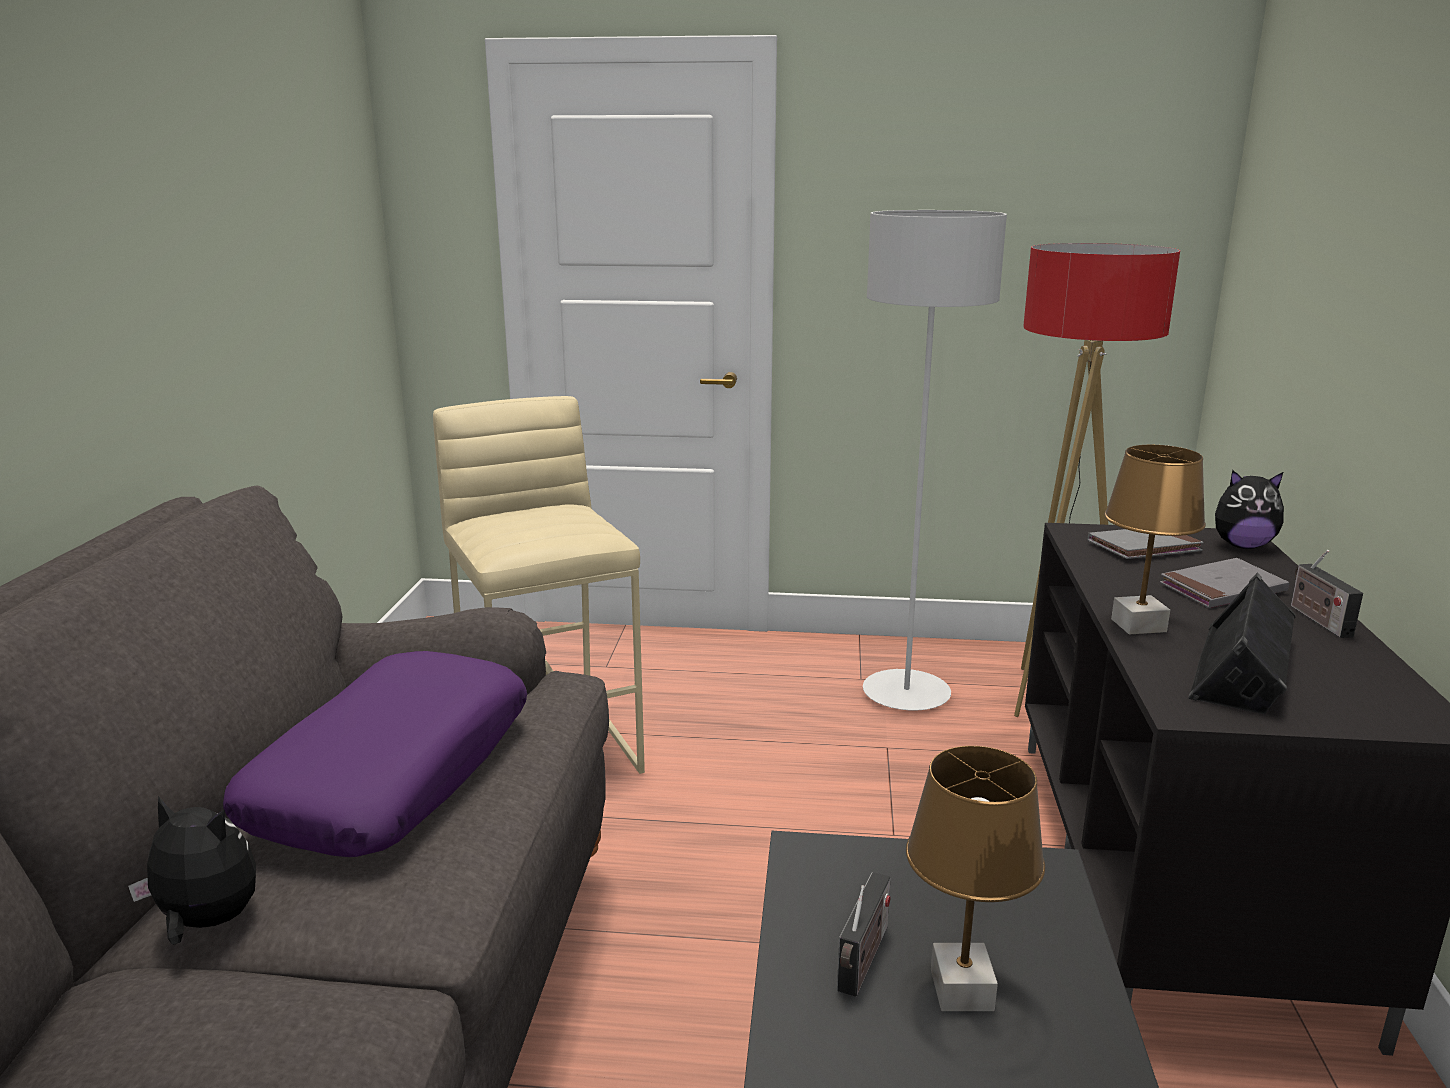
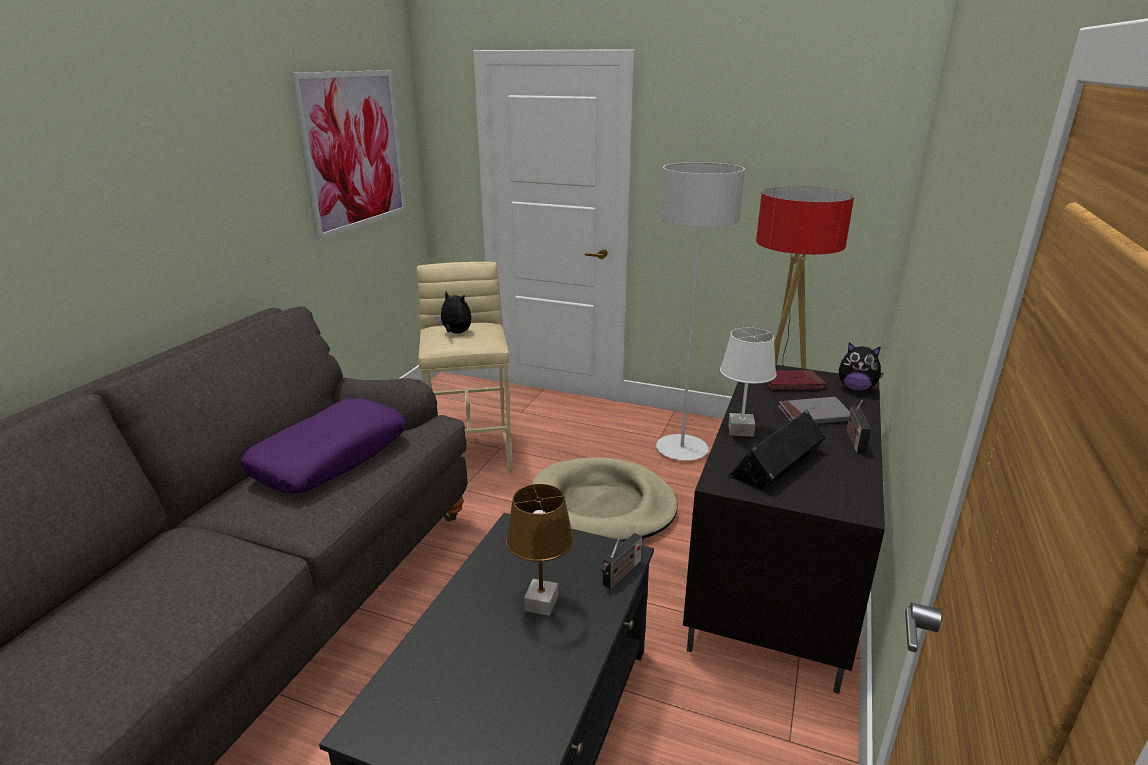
camera: 15 degrees right, 5 degrees up
(205, 923) = (223, 512): plush toy -> plush toy (455, 333)
(290, 205) = (354, 151): none -> picture
(830, 805) = (602, 506): none -> beige dog bed
(863, 962) = (503, 582): radio -> radio (621, 574)
(1138, 626) = (740, 431): brown table lamp -> white table lamp
(1143, 547) = (791, 383): grey book -> red book

